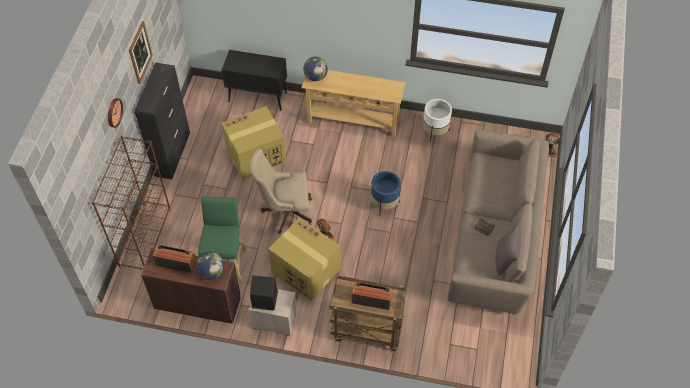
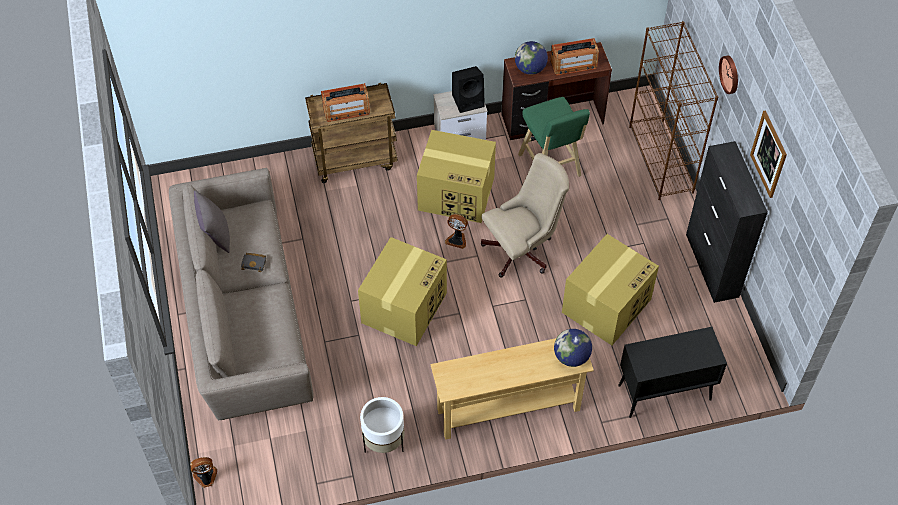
camera: 155 degrees right, 0 degrees up
(384, 204) = (404, 307): blue planter -> cardboard box

